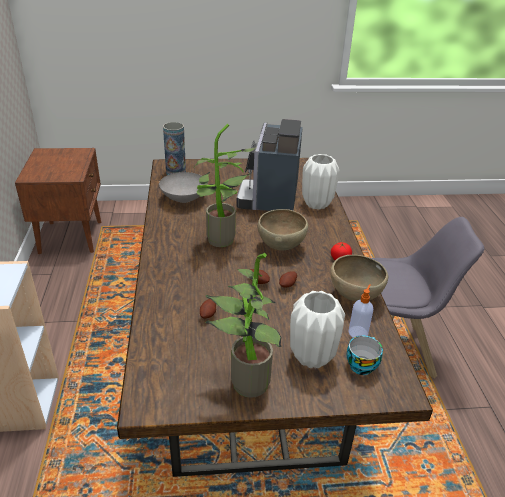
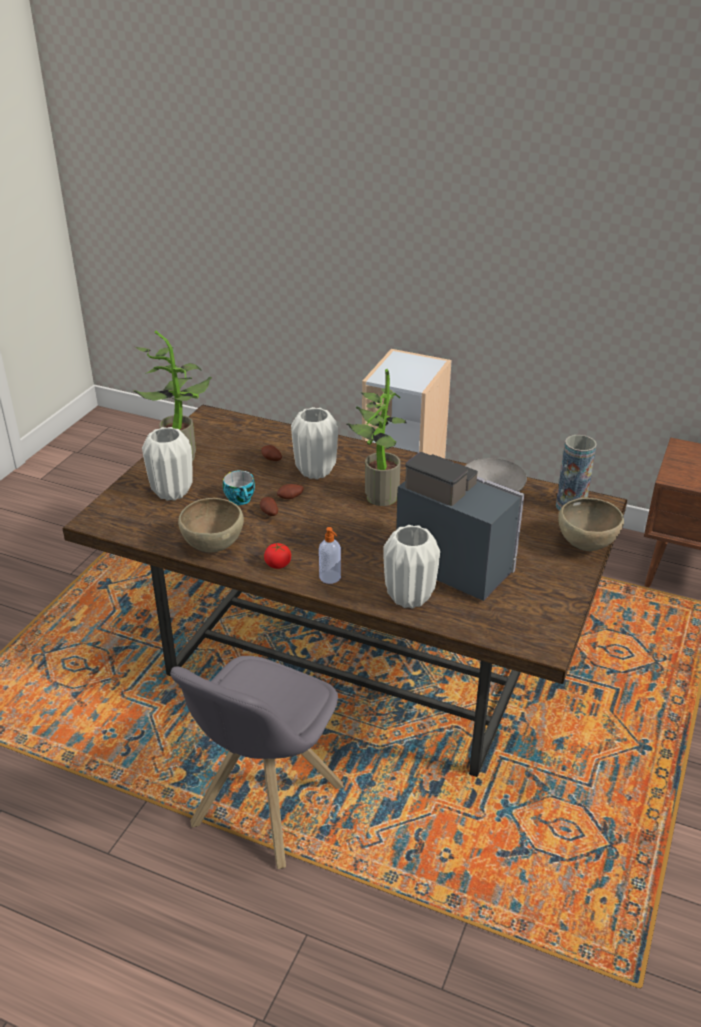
camera: 120 degrees right, 0 degrees up
(209, 282) = (314, 471): none -> white vase
(281, 246) = (336, 532): brown bowl -> brown bowl (586, 546)
(358, 332) = (170, 527): soap dispenser -> soap dispenser (330, 577)
(361, 364) = (137, 513): cup -> cup (241, 500)

